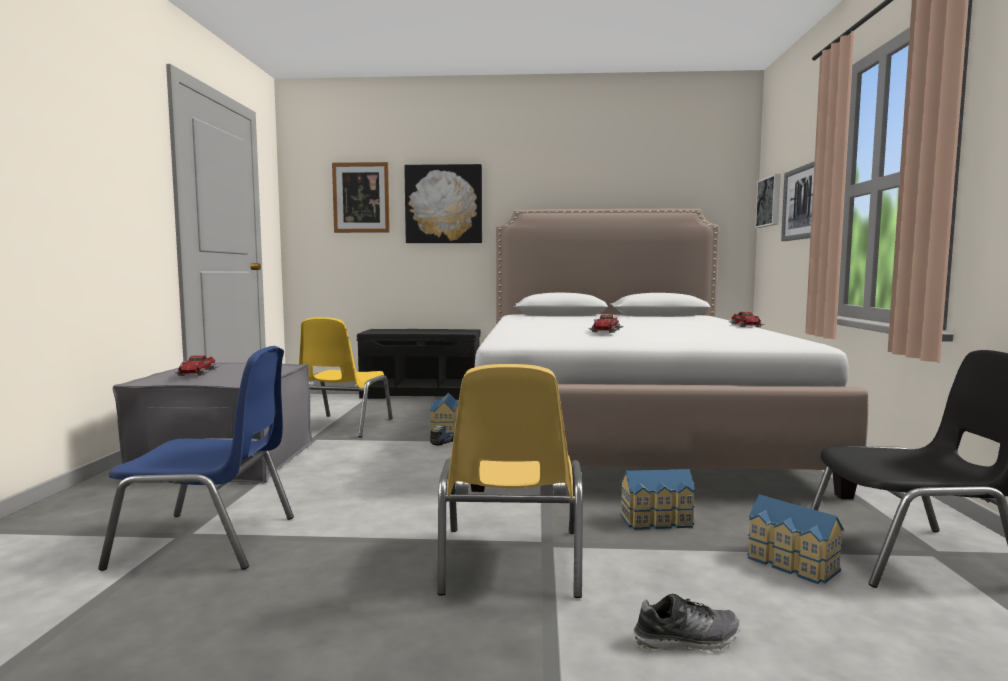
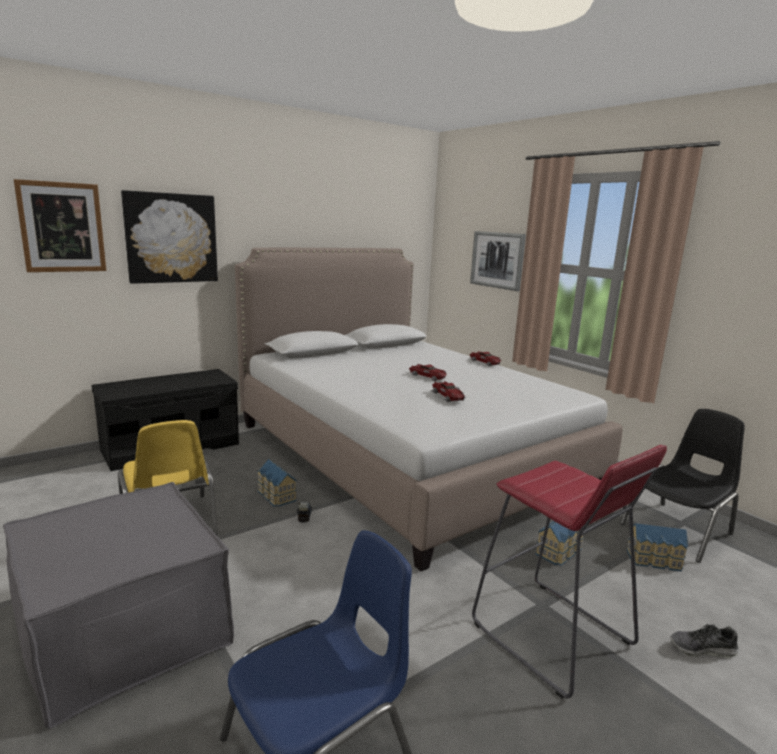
camera: 40 degrees left, 10 degrees up
(198, 372) = (97, 548): toy car -> toy car (428, 376)
(510, 562) = (551, 635): yellow chair -> red stool
(686, 640) = (702, 649): shoe -> shoe turned 135 degrees counterclockwise
(770, 201) = (451, 247): picture -> none

